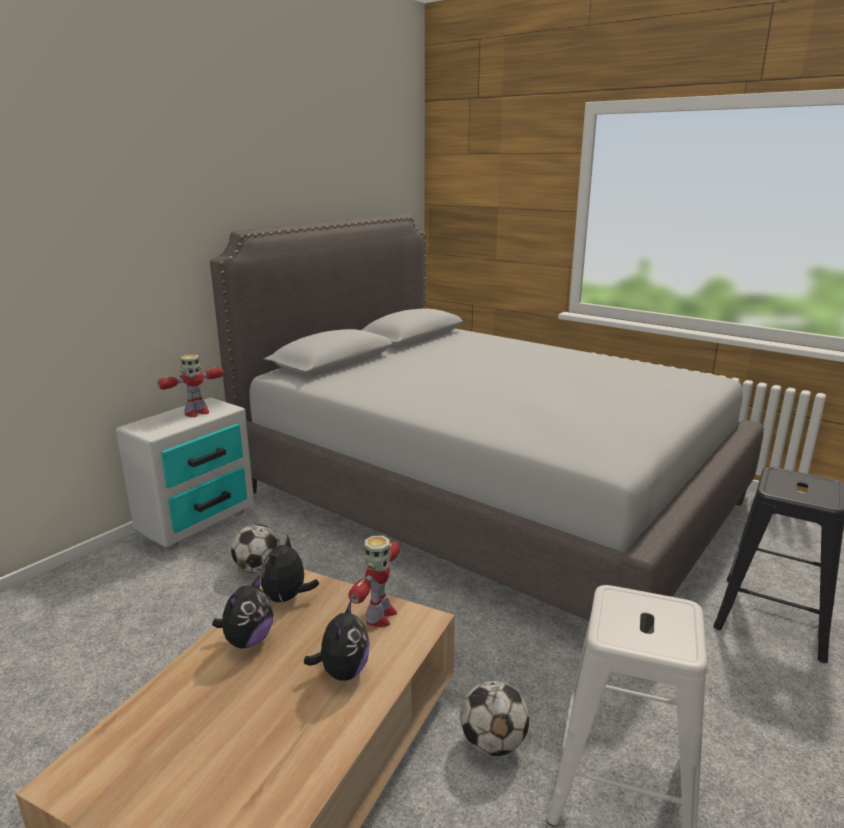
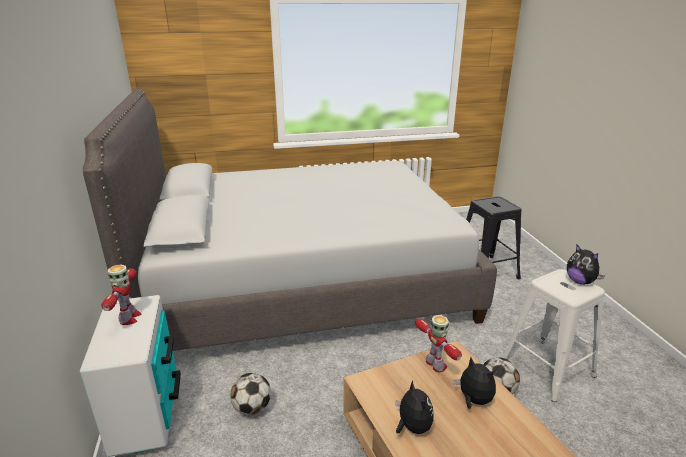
camera: 50 degrees left, 5 degrees up
(287, 598) = (383, 392): plush toy -> plush toy (580, 281)

